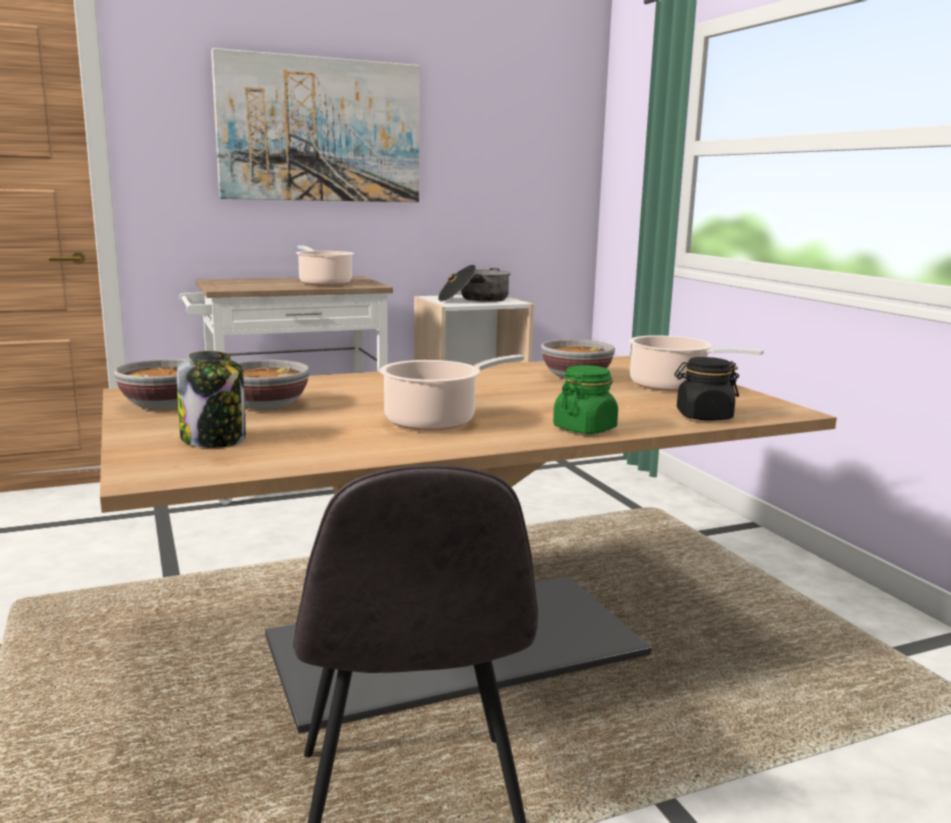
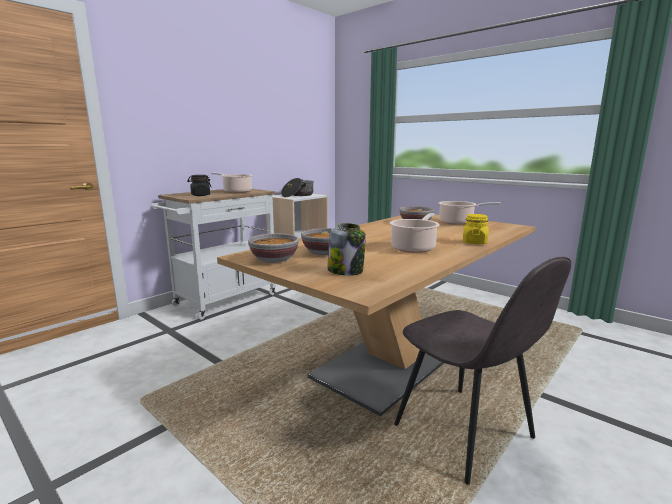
camera: 25 degrees left, 0 degrees up
(320, 130) = (216, 109): picture -> none
(584, 428) = (474, 242): green jar -> yellow jar
(703, 416) = (498, 232): black jar -> black jar (200, 195)

